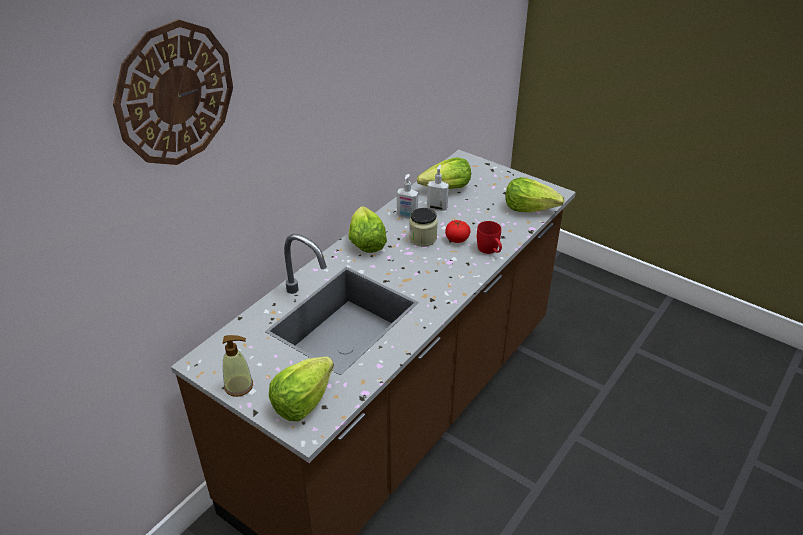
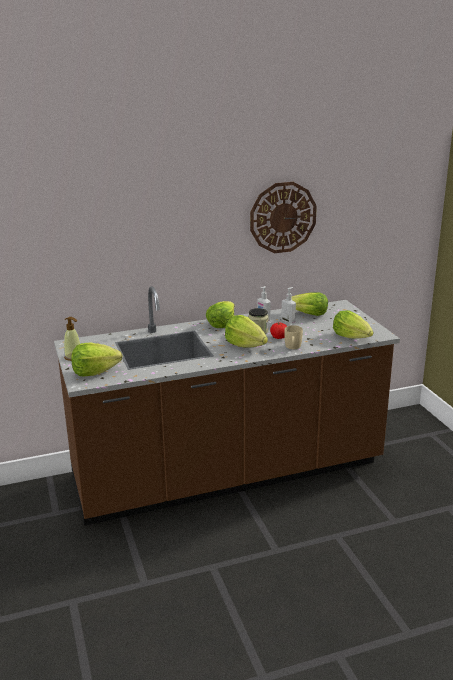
camera: 35 degrees right, 15 degrees down
(175, 94) = (86, 172): wall clock -> wall clock (283, 217)
(434, 268) = (245, 345): none -> lettuce
(490, 250) = (293, 347): red mug -> beige mug

